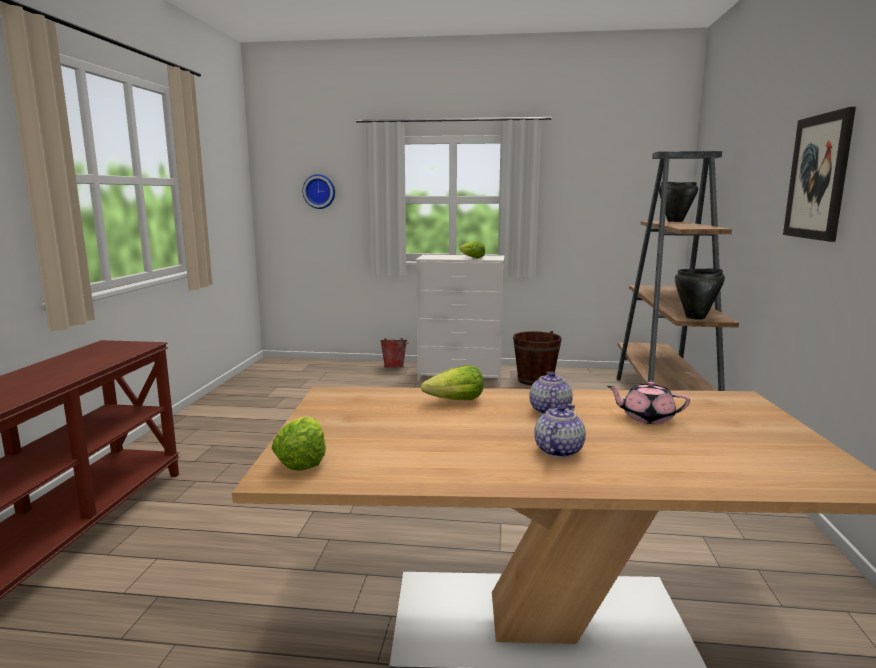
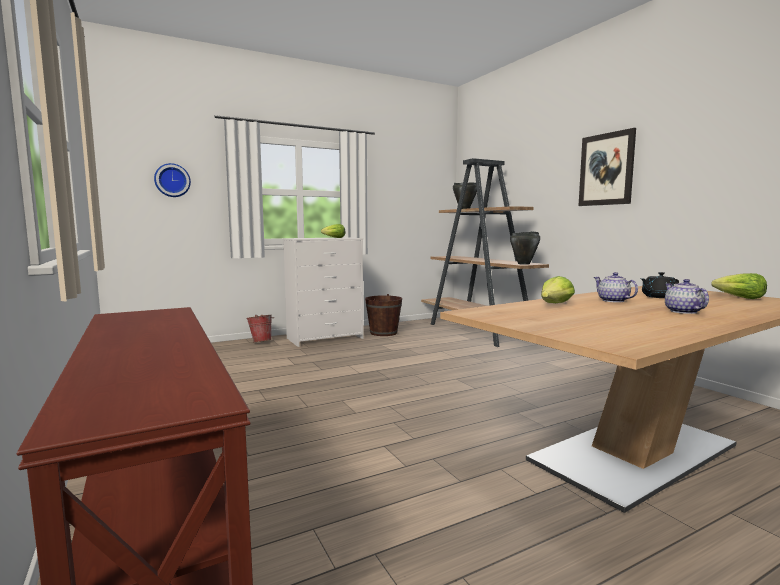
camera: 35 degrees left, 5 degrees down
(302, 460) = (602, 338): lettuce -> lettuce (739, 298)
(646, 418) = (658, 297): pink teapot -> black teapot

